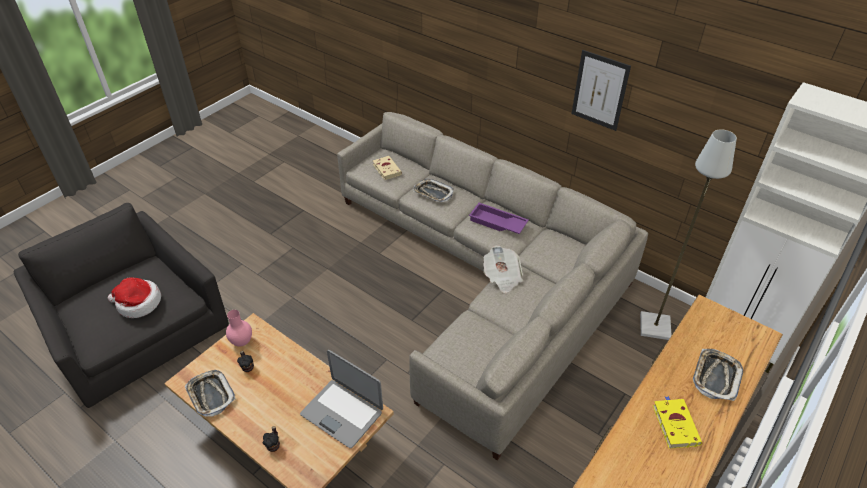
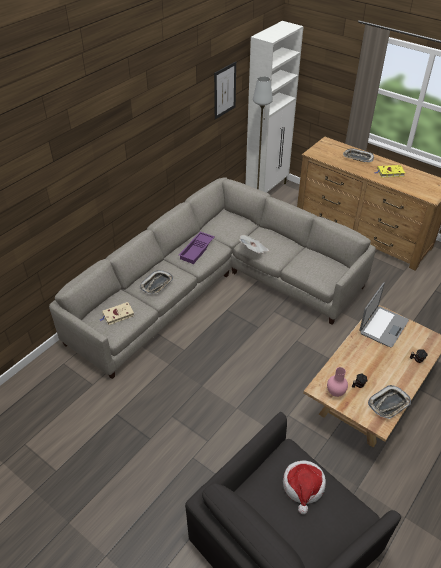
camera: 90 degrees left, 0 degrees up
(600, 90) = (177, 124): picture -> picture (224, 90)

